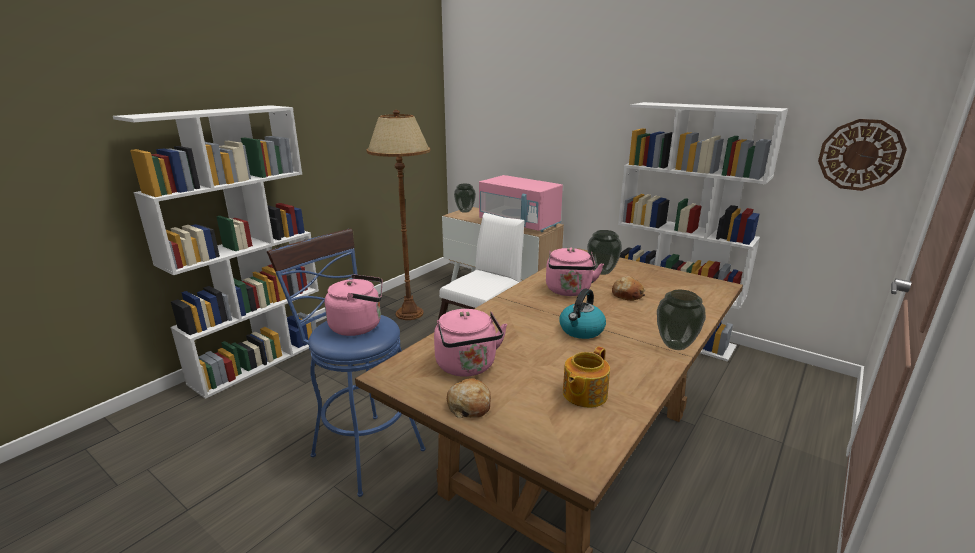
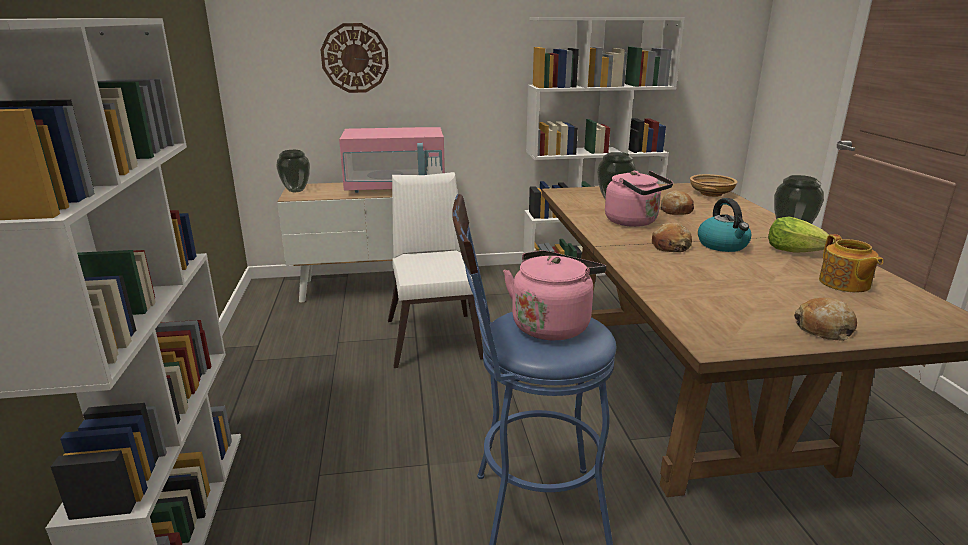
camera: 45 degrees left, 0 degrees up
(409, 313) = (307, 353): brown floor lamp -> none
(468, 367) = (741, 305): pink kettle -> none
(541, 315) = (670, 246): none -> bread
(625, 358) = (795, 251): none -> lettuce
(705, 293) = (711, 193): none -> beige bowl
(860, 155) = (719, 56): wall clock -> wall clock (355, 58)

